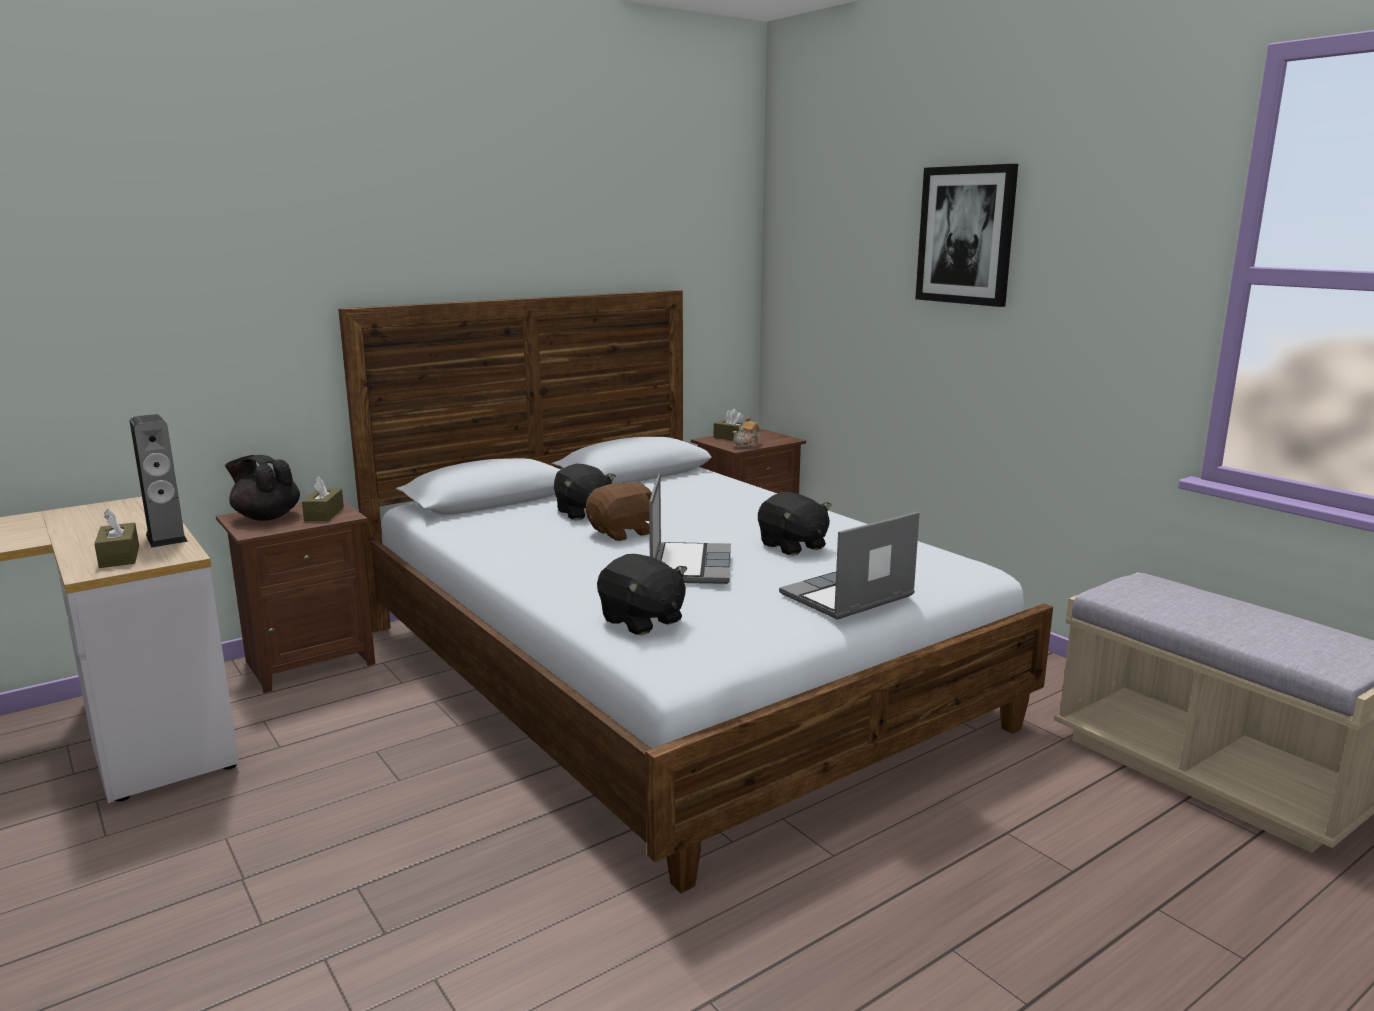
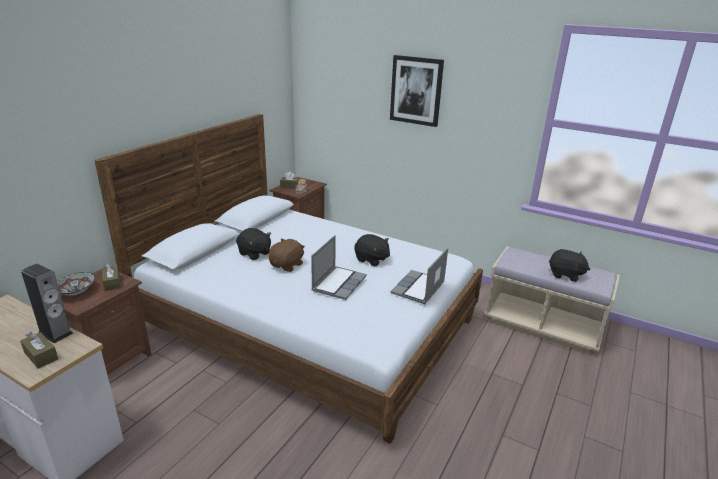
camera: 25 degrees left, 10 degrees up
(266, 517) = (76, 292): black teapot -> bowl
(641, 621) = (344, 325): black plush toy -> black plush toy (565, 275)
(689, 565) = (339, 283): laptop -> laptop turned 45 degrees clockwise

